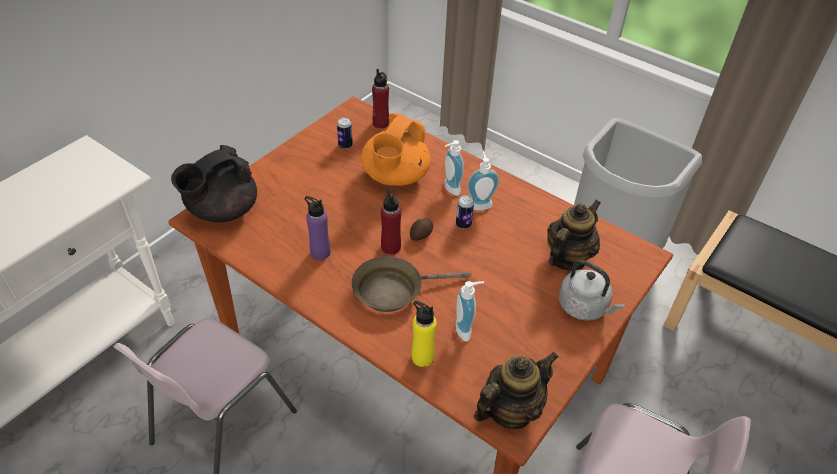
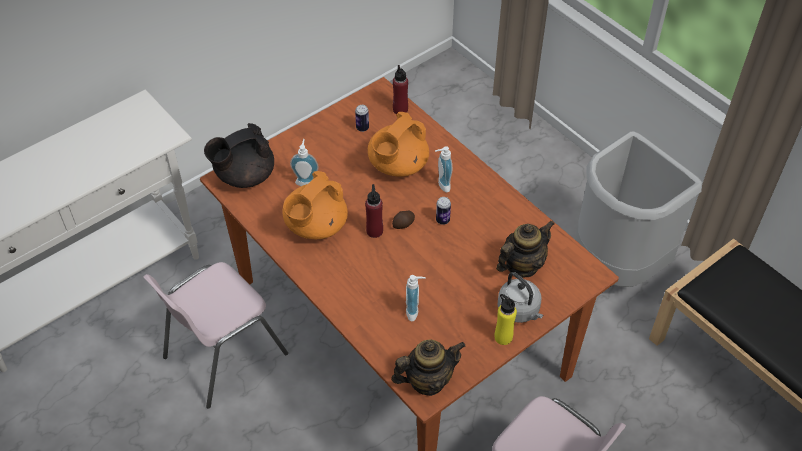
camera: 15 degrees right, 5 degrees up
(320, 252) = (315, 226): purple bottle -> orange teapot
(393, 290) = (366, 268): brown frying pan -> none
(422, 357) = (372, 327): yellow bottle -> yellow bottle (503, 337)
(479, 204) = (463, 203): soap dispenser -> soap dispenser (306, 181)

